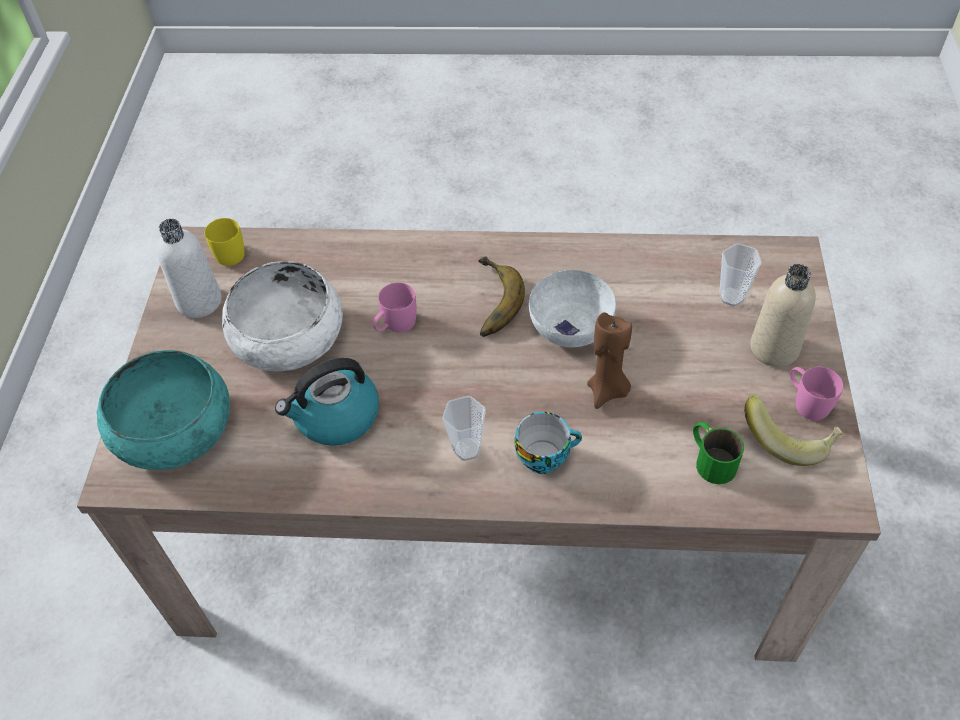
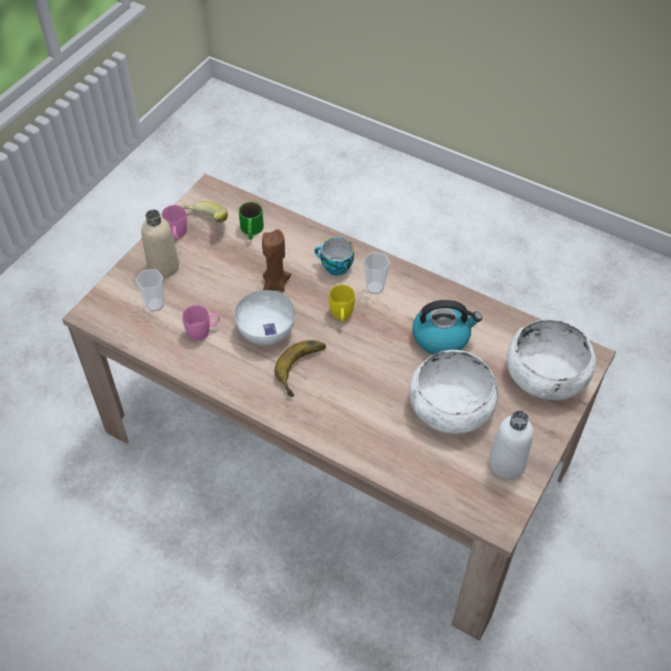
camera: 155 degrees left, 0 degrees up
(174, 428) = (546, 373): turquoise bowl -> white bowl
(228, 251) = (471, 501): yellow mug -> yellow mug (341, 315)
(395, 325) = (375, 380): pink mug -> pink mug (203, 331)

